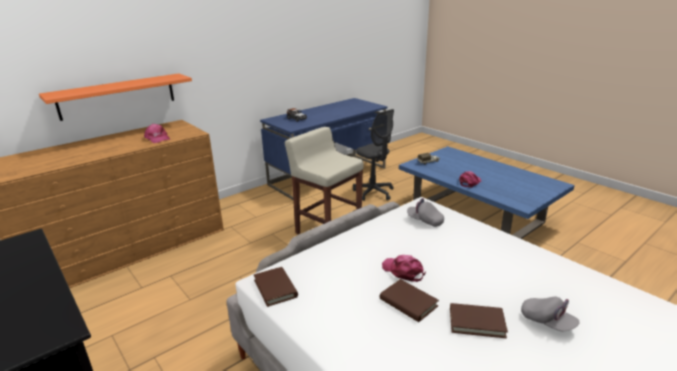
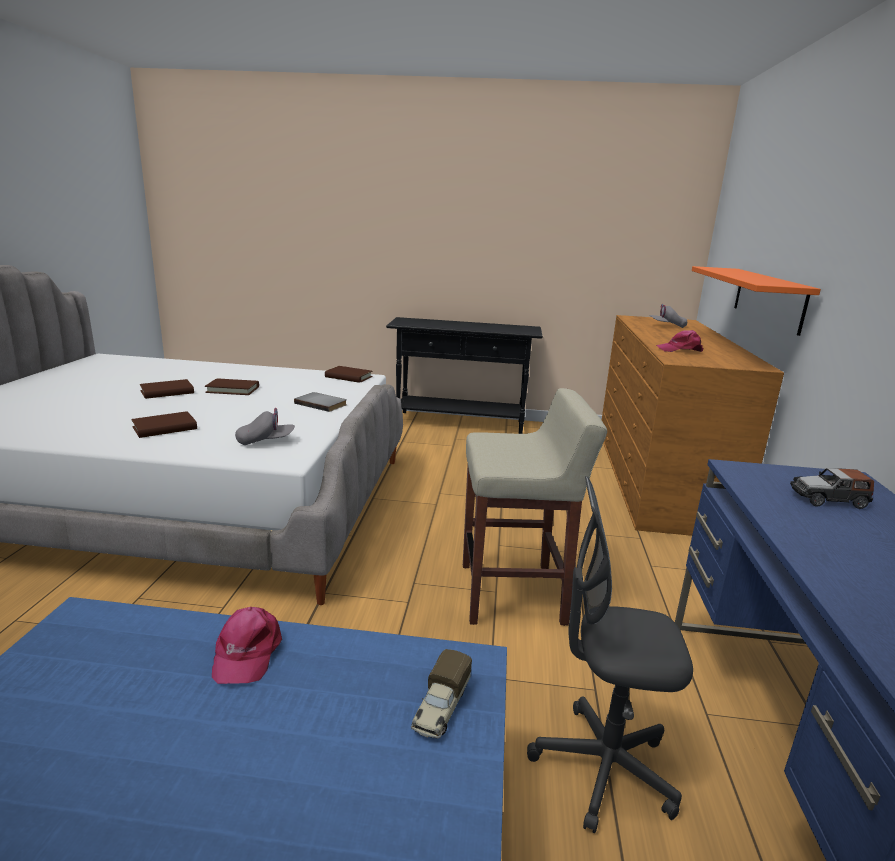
camera: 135 degrees right, 5 degrees down
(353, 249) = (322, 403): none -> grey book
(403, 271) = (253, 401): pink cap -> none
(486, 255) = (165, 428): none -> brown book
(547, 322) = (99, 402): grey cap -> grey cap (667, 326)

